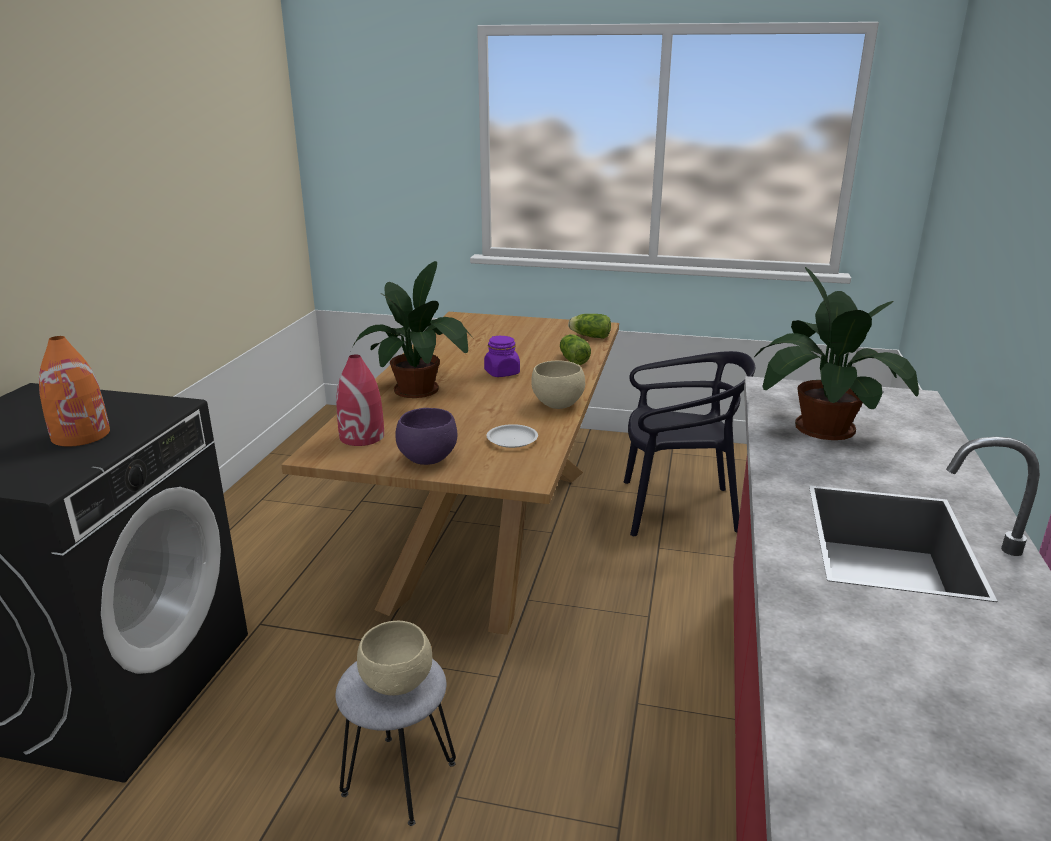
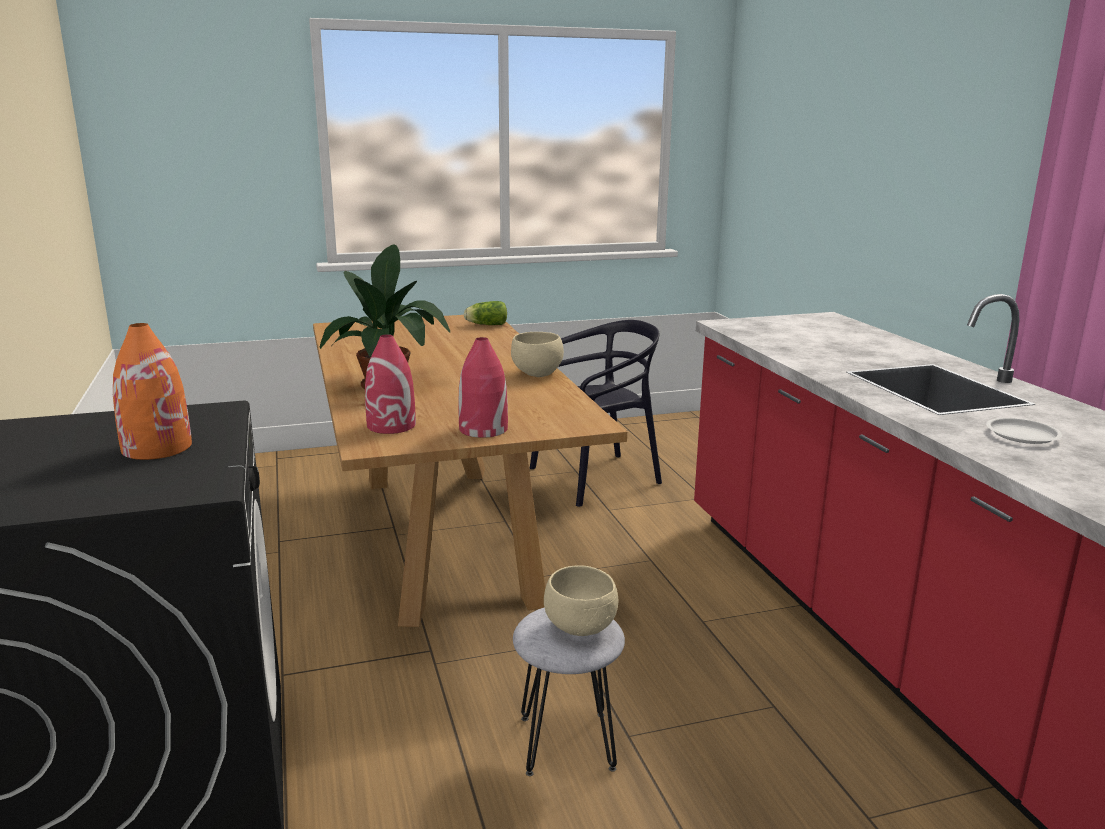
camera: 30 degrees left, 5 degrees down
(426, 459) = (483, 429): purple bowl -> red vase
(502, 373) = (449, 360): purple jar -> none
(512, 439) = (538, 403): white plate -> white plate (1022, 435)
(572, 359) = (498, 342): lettuce -> none
(819, 426) = (796, 340): potted plant -> none

